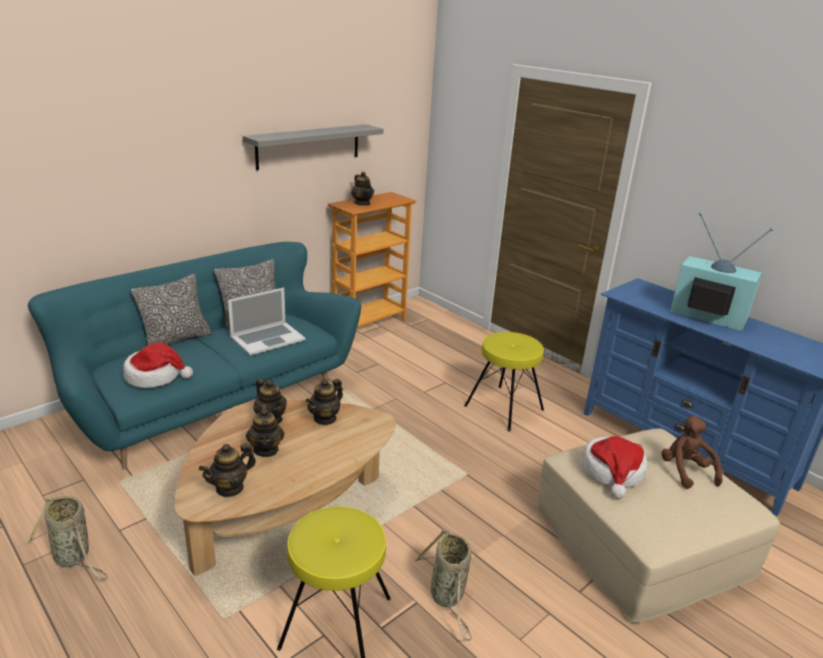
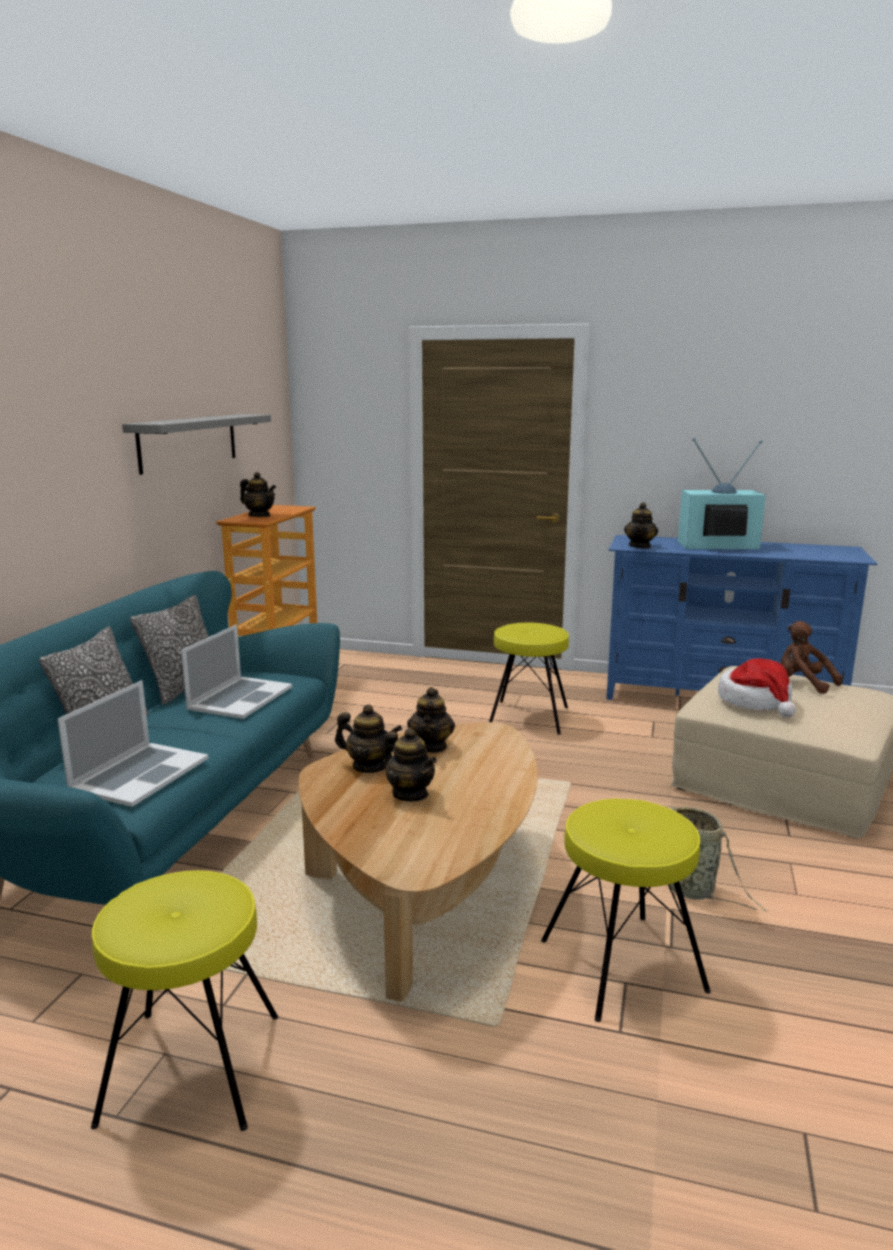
camera: 30 degrees left, 10 degrees down
(73, 557) = (193, 1066): basket -> yellow stool
(155, 376) = (139, 774): hat -> laptop
(230, 488) = (426, 841): teapot -> teapot (640, 546)

